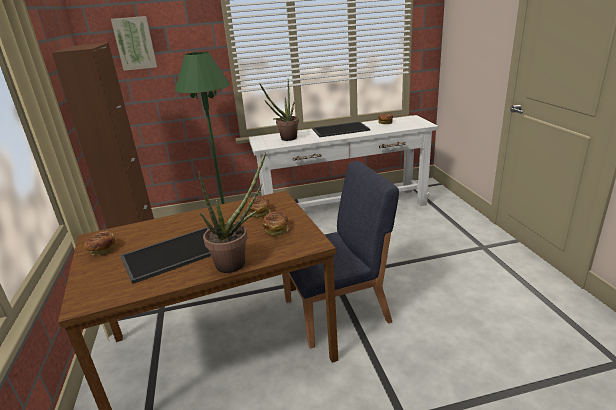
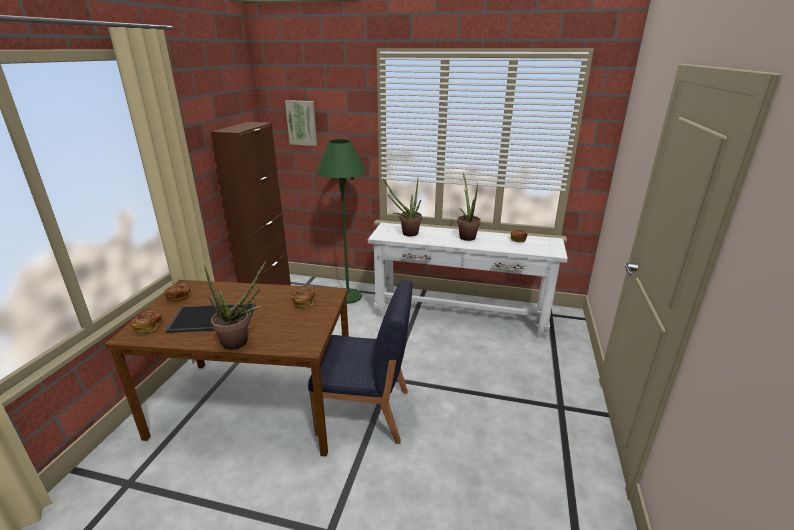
camera: 25 degrees right, 0 degrees up
(276, 229) = (297, 323): bread -> bread (149, 327)
(340, 129) = (466, 236): tray -> potted plant

